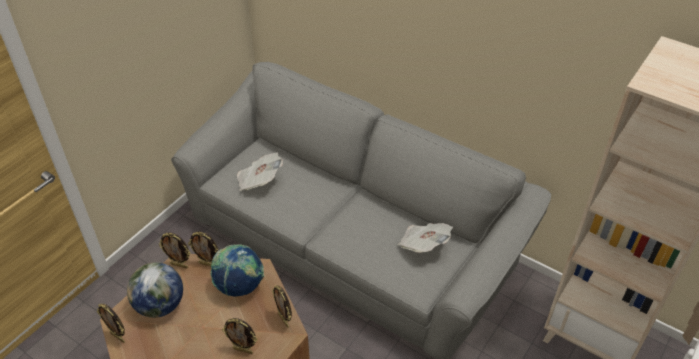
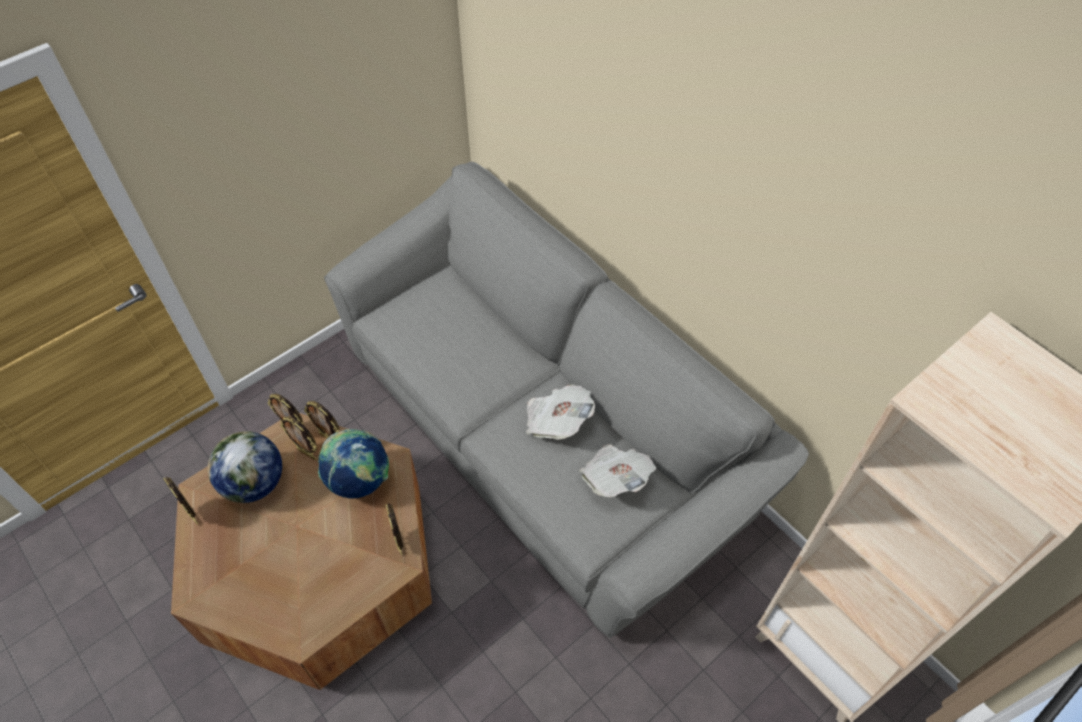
camera: 15 degrees right, 10 degrees up
(243, 350) = (336, 572): picture frame -> picture frame (307, 453)
(259, 181) = (429, 331): newspaper -> newspaper (557, 421)

